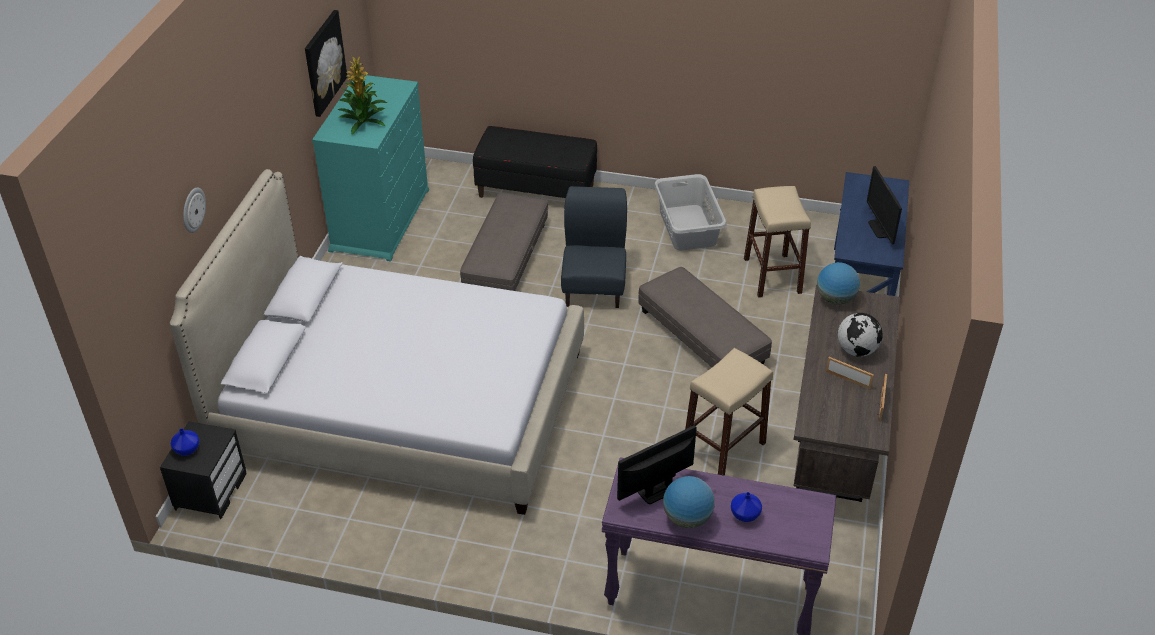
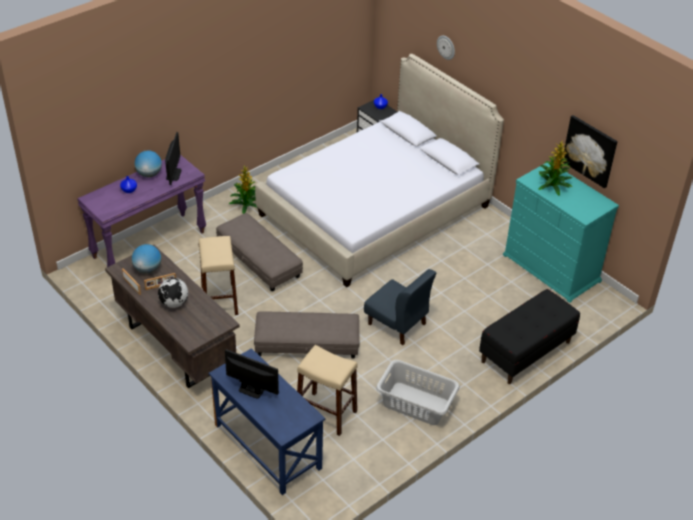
camera: 125 degrees right, 0 degrees up
(506, 258) = (462, 302): grey ottoman -> grey ottoman (259, 260)
(515, 543) = (246, 205): none -> potted plant
(835, 299) = (219, 323): globe -> globe (148, 269)

